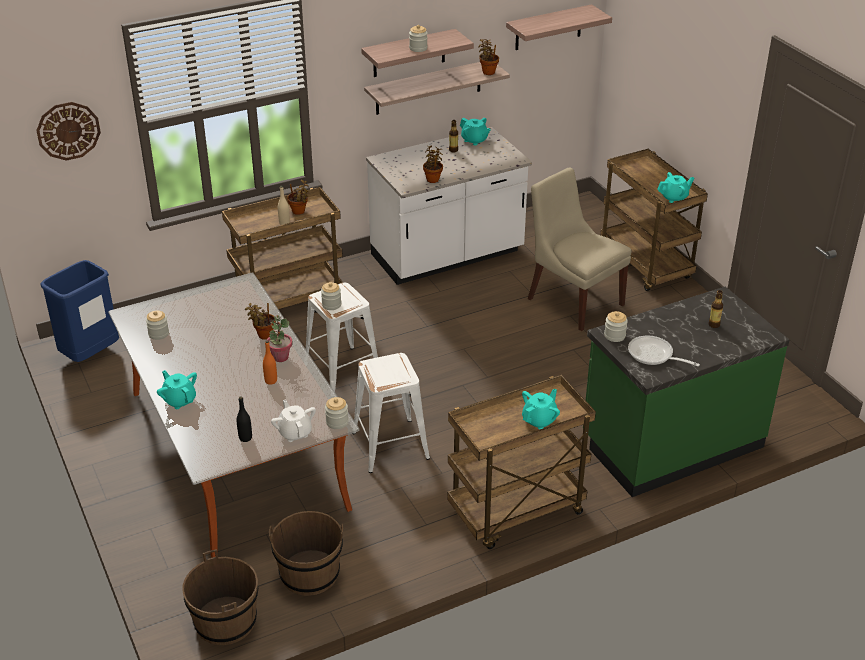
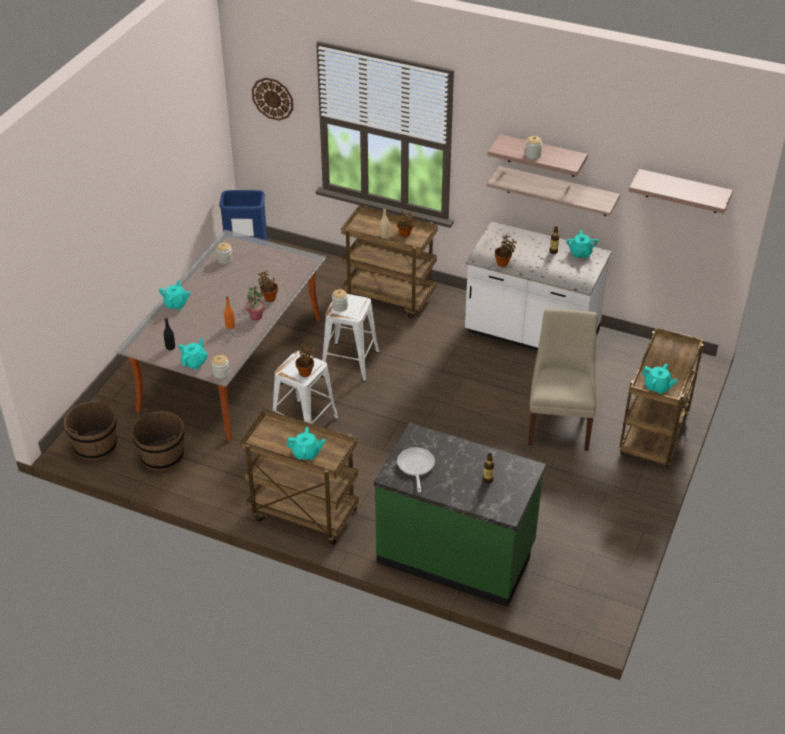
camera: 50 degrees right, 5 degrees up
(295, 432) = (194, 363): white teapot -> turquoise teapot
(488, 72) = (598, 202): potted plant -> potted plant (306, 372)
(614, 336) = (417, 438): jar -> none

